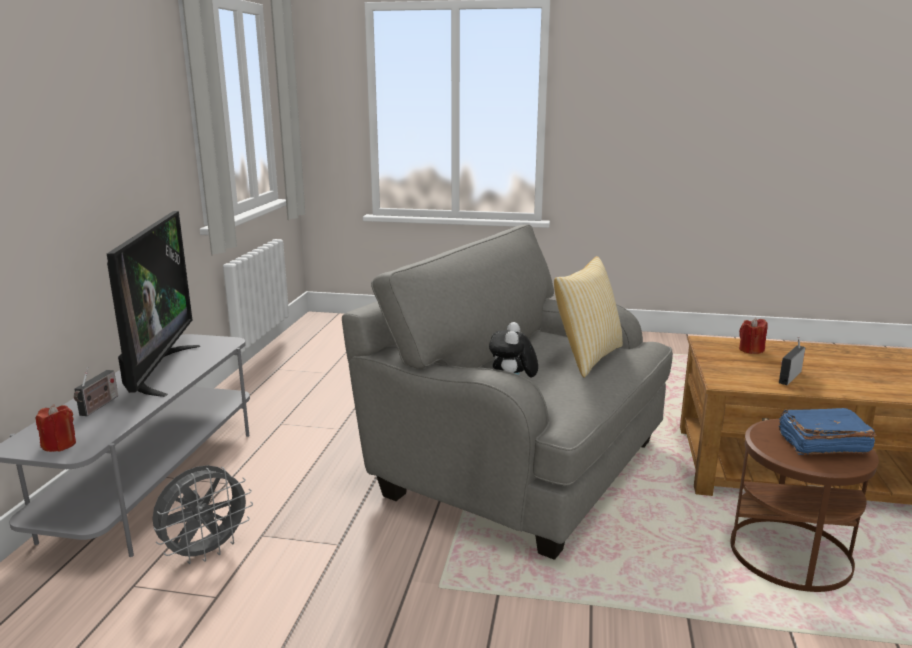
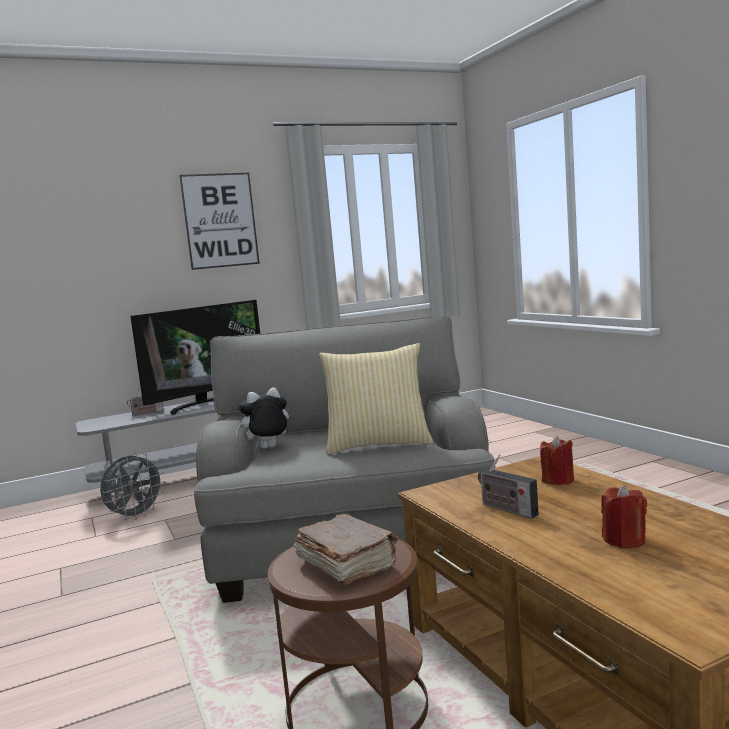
camera: 55 degrees right, 10 degrees down
(59, 445) = (96, 424): red candle -> red candle (624, 540)
(110, 90) = (220, 220): none -> picture
(206, 552) = (136, 516): grey fan -> grey fan turned 60 degrees counterclockwise
(790, 376) = (506, 509): radio -> radio turned 135 degrees counterclockwise
(821, 444) = (346, 564): blue book -> brown book

